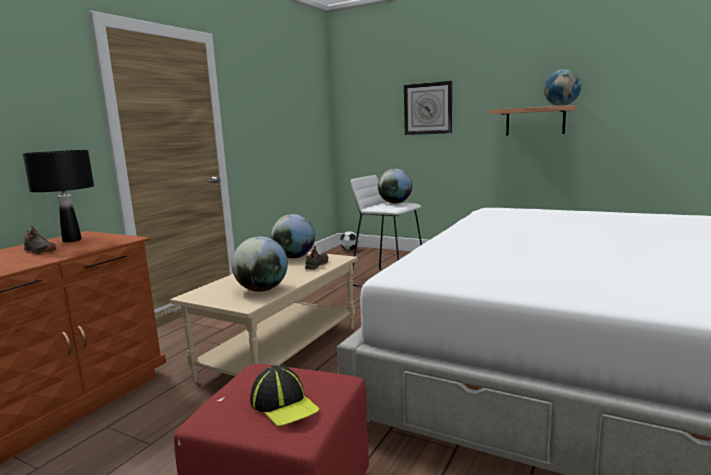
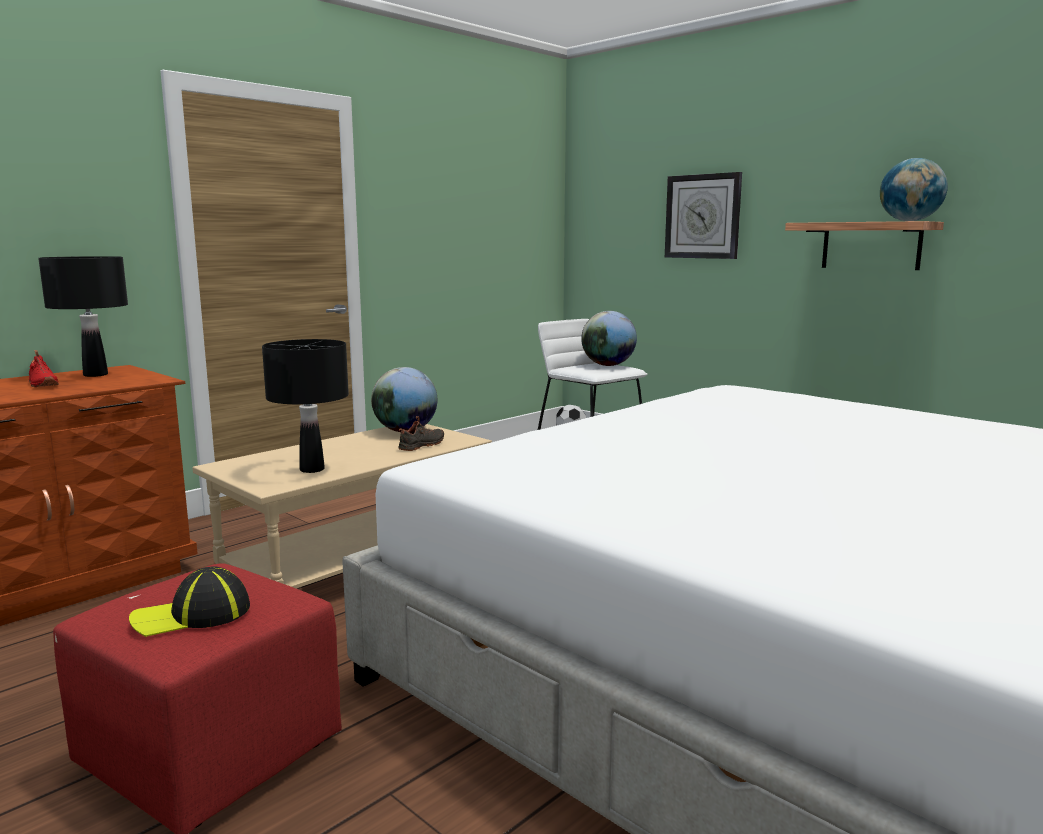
camera: 15 degrees right, 0 degrees up
(39, 251) = (41, 385): black shoe -> red shoe
(262, 290) = (312, 469): globe -> black table lamp
(284, 404) = (192, 615): cap -> cap turned 90 degrees clockwise

